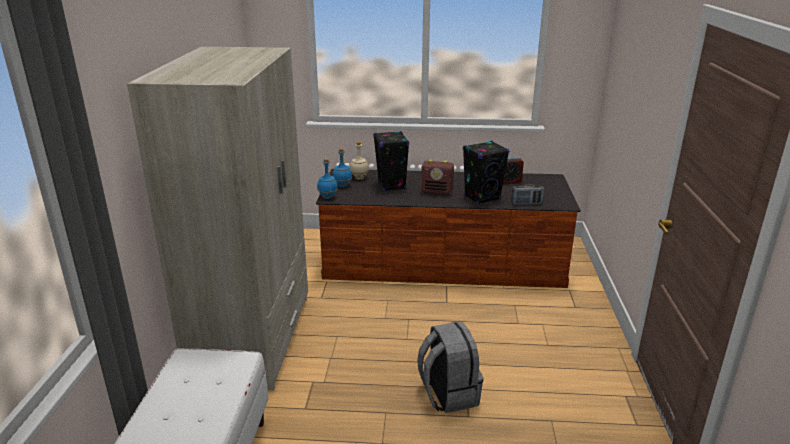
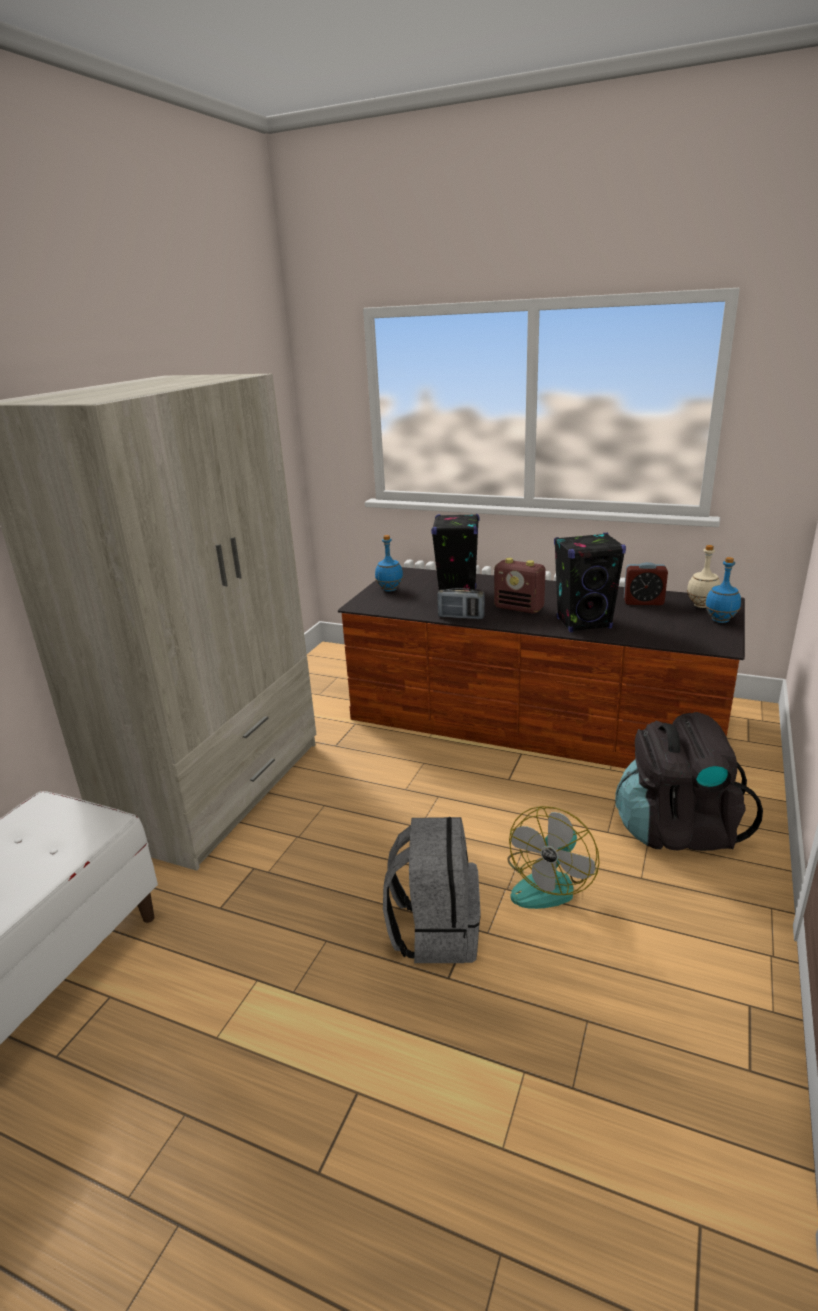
camera: 20 degrees right, 0 degrees up
(328, 197) = (358, 603): blue bottle -> blue bottle (720, 620)
(359, 178) = (420, 581): beige bottle -> beige bottle (701, 605)
(499, 356) = (549, 882): none -> fan
(526, 203) = (652, 638): radio -> radio (461, 617)
(555, 316) = (677, 829): none -> black backpack

